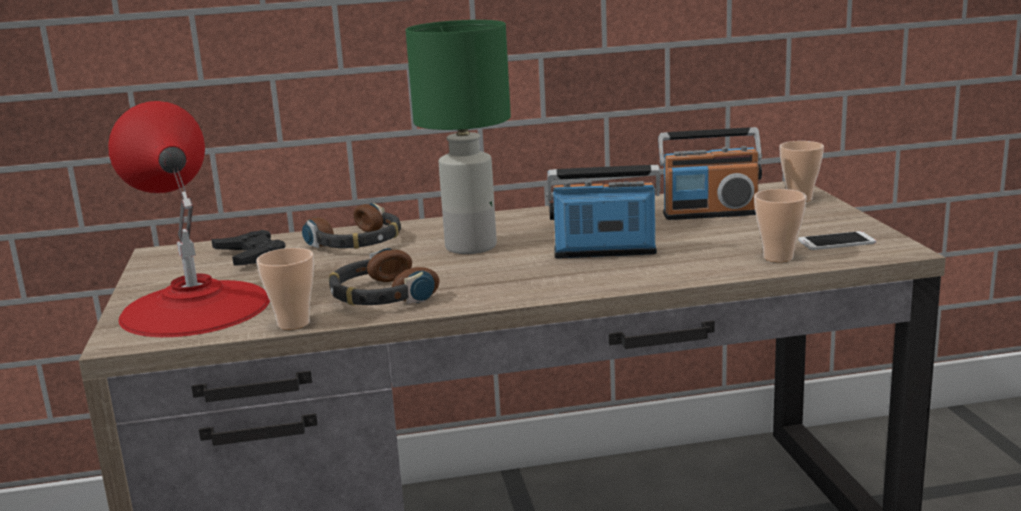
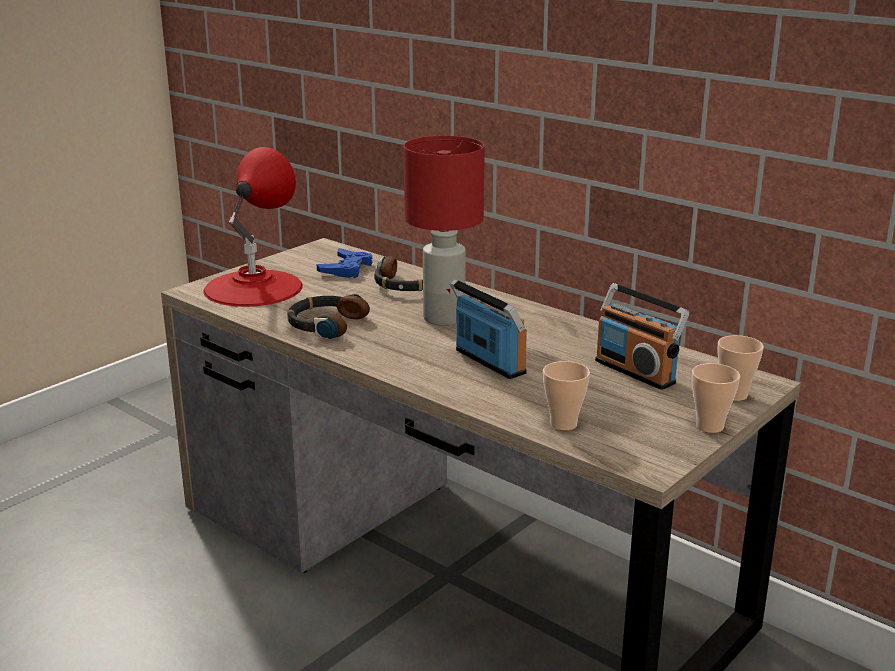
camera: 50 degrees right, 5 degrees up
(251, 256) = (347, 269): black game controller -> blue game controller
(293, 323) = (258, 319): cup -> cup (710, 426)
(469, 247) = (443, 318): green table lamp -> red table lamp
(836, 242) = (636, 437): phone -> none

